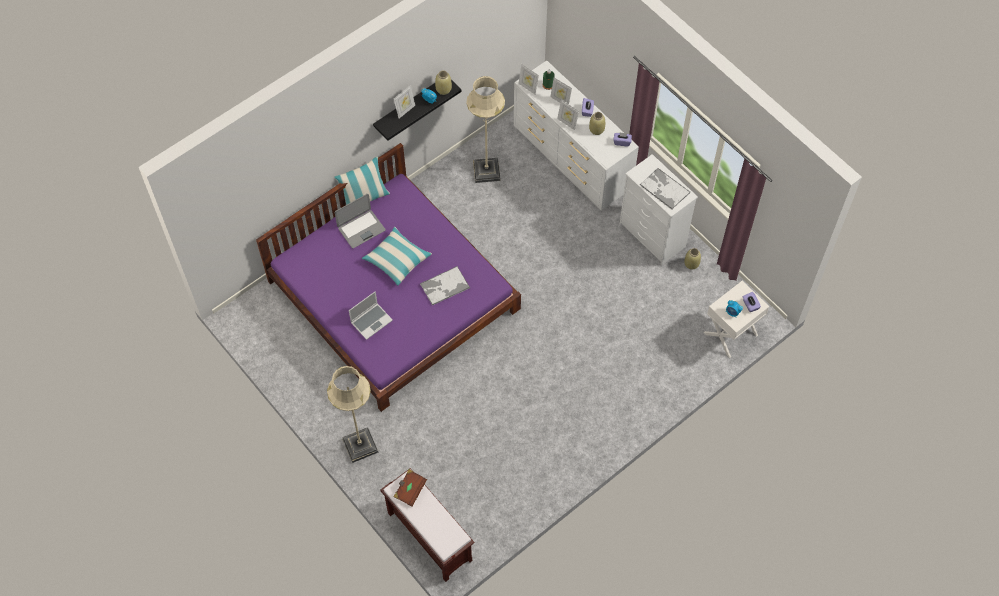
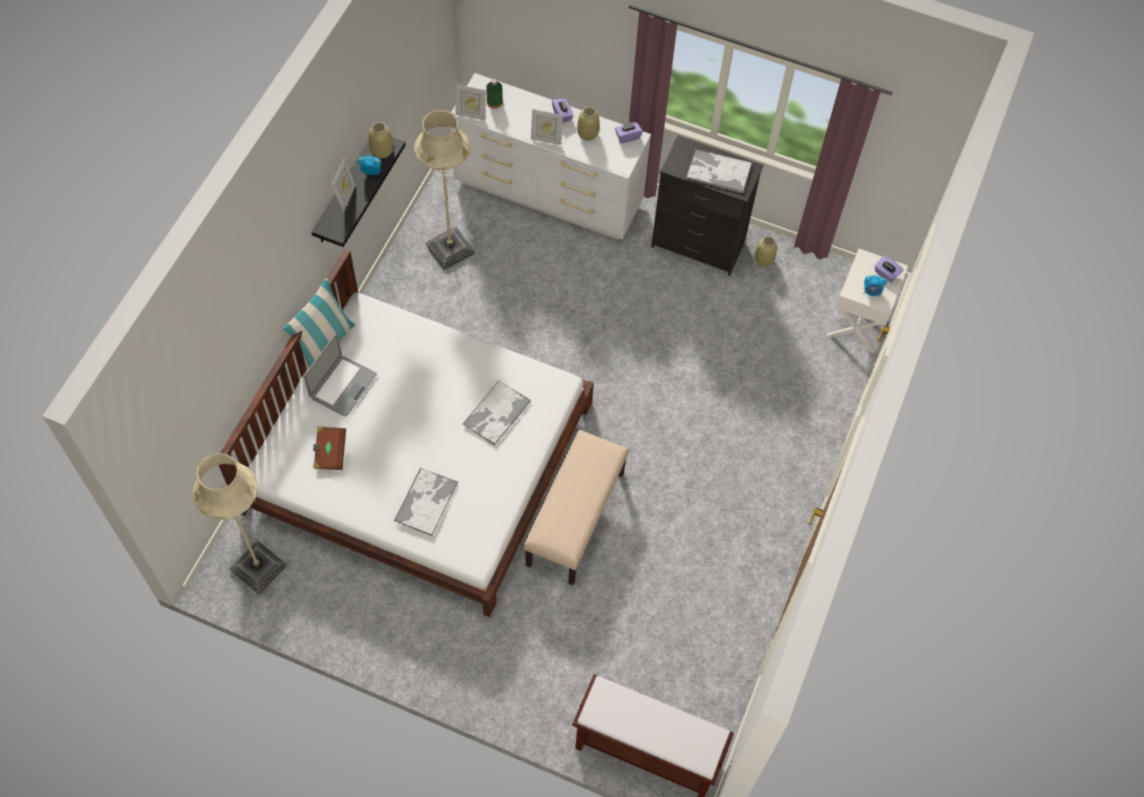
camera: 30 degrees left, 0 degrees up
(360, 445) = (487, 675): beige floor lamp -> beige floor lamp (258, 568)
(371, 321) = (426, 501): laptop -> tray
(393, 294) = (419, 456): purple bed -> white bed
(397, 260) = (414, 406): pillow -> none
(410, 490) = (613, 704): brown book -> brown book (330, 452)
(467, 376) = (575, 518): none -> beige bench
(560, 100) = (521, 115): picture frame -> none
(652, 236) = (698, 245): white dresser -> black dresser

